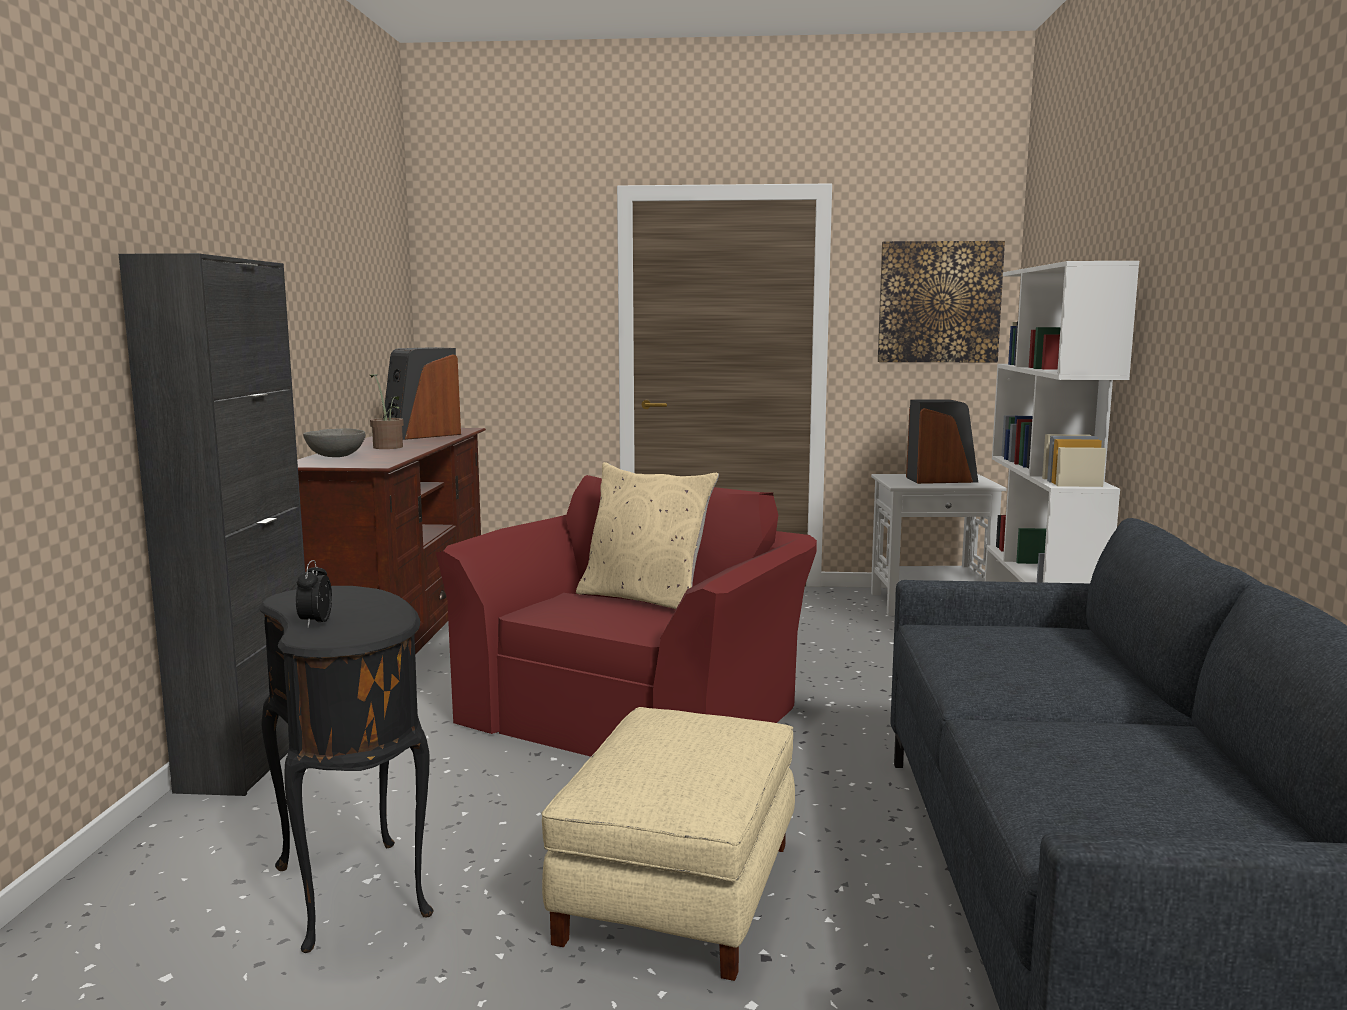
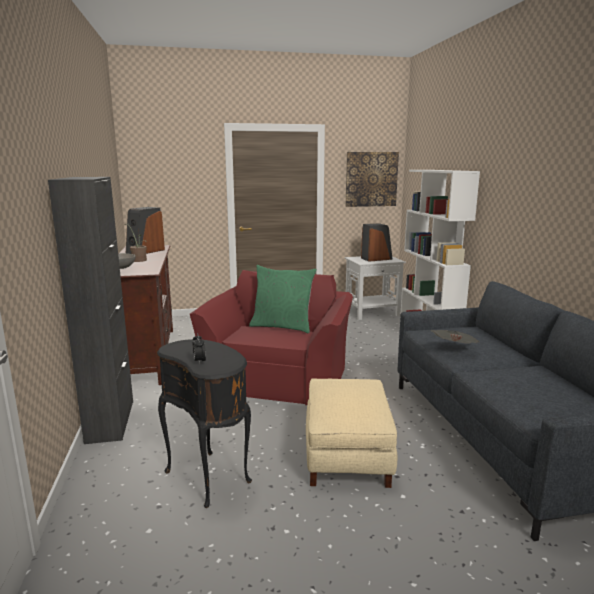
camera: 15 degrees left, 5 degrees up
(645, 599) = (282, 326): beige pillow -> green pillow
(980, 668) = (454, 349): none -> newspaper

